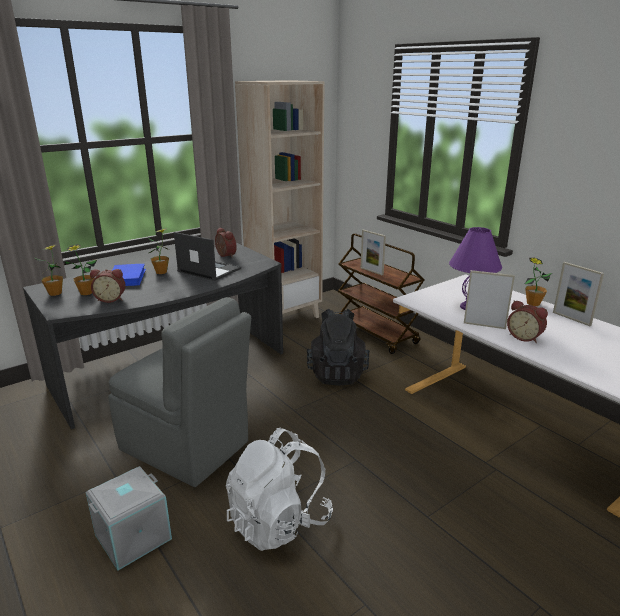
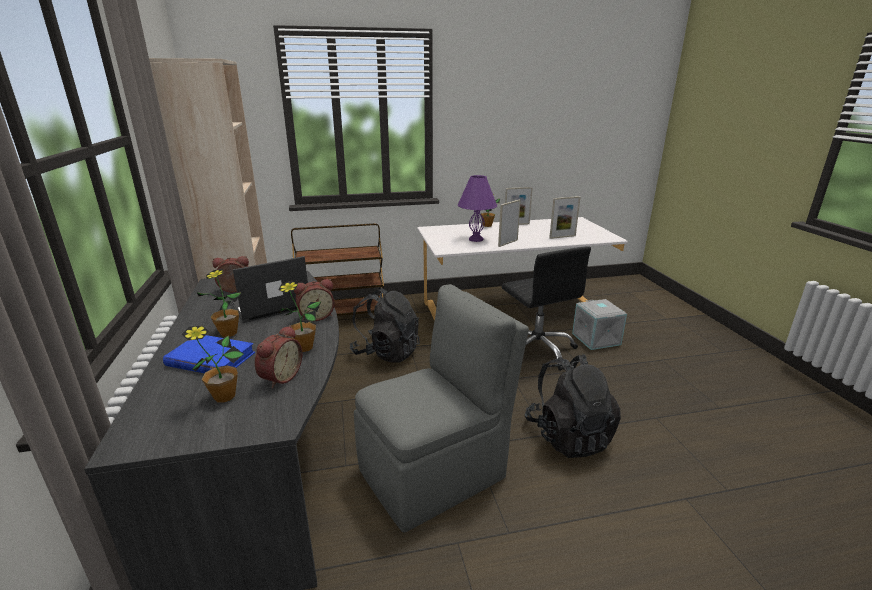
camera: 65 degrees left, 0 degrees up
(55, 293) = (182, 427): potted plant -> potted plant (304, 347)
(133, 538) = (561, 537): grey storage box -> grey storage box (597, 339)
(278, 521) = (568, 436): white backpack -> black backpack
(371, 271) = (334, 256): picture frame -> picture frame (562, 237)
(436, 467) = (537, 350): none -> black office chair
(524, 337) = (532, 239): alarm clock -> alarm clock (316, 316)

